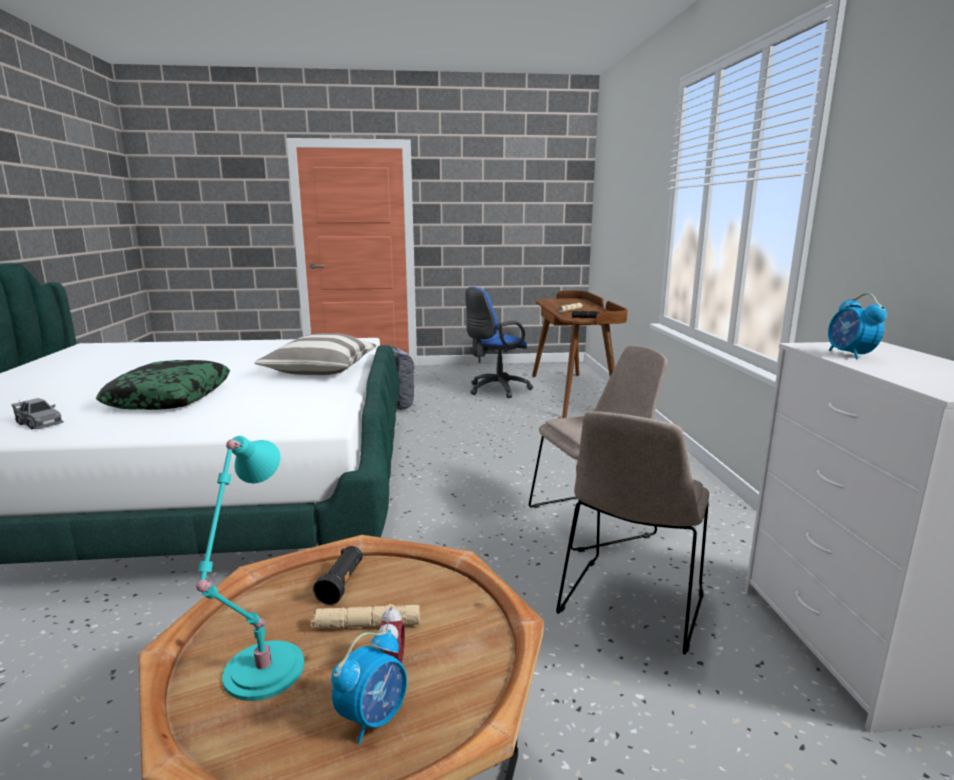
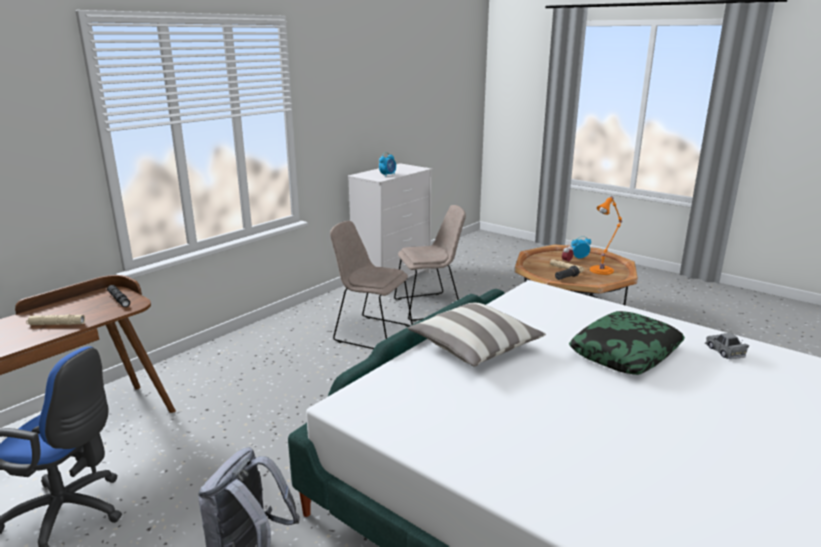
camera: 135 degrees left, 5 degrees up
(260, 675) = (602, 270): turquoise table lamp -> orange table lamp

